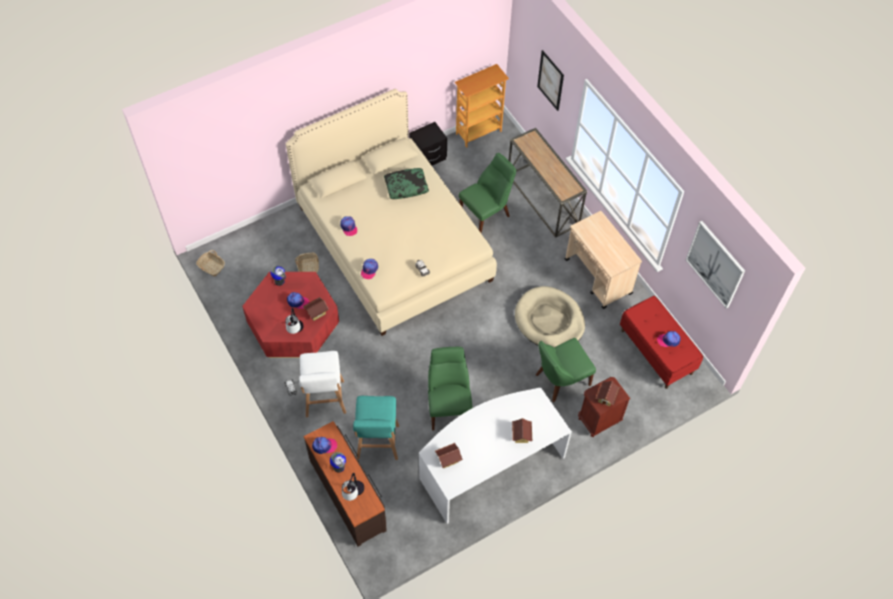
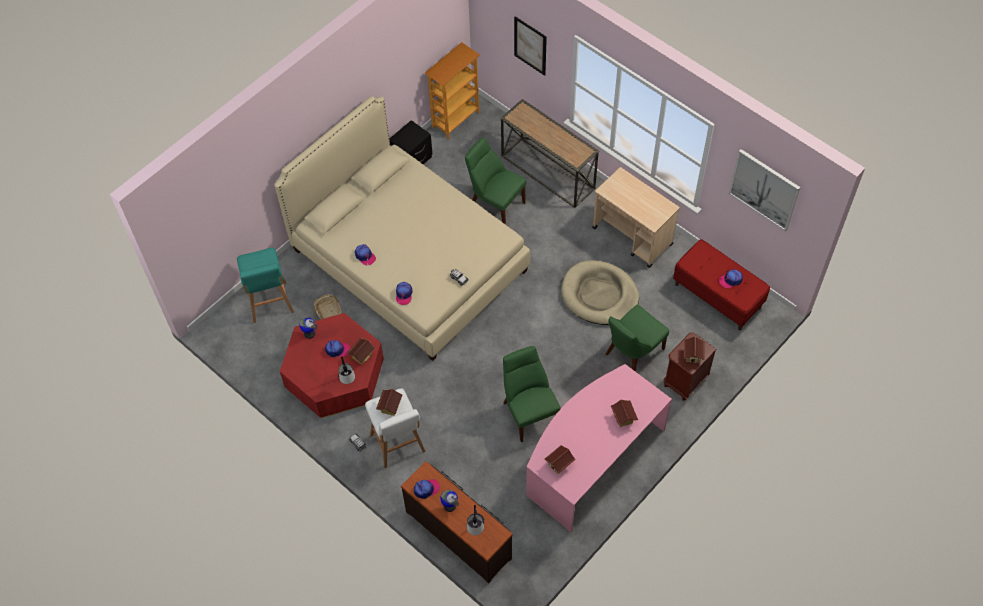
camera: 15 degrees left, 0 degrees up
(211, 267) = (222, 340): basket -> none
(319, 364) = (390, 407): none -> toy house
(377, 444) = (470, 473): turquoise stool -> turquoise stool (270, 304)
(406, 186) = (409, 196): pillow -> none
(486, 214) = (495, 203): green chair -> green chair turned 90 degrees counterclockwise
(490, 464) = (592, 459): white desk -> pink desk

